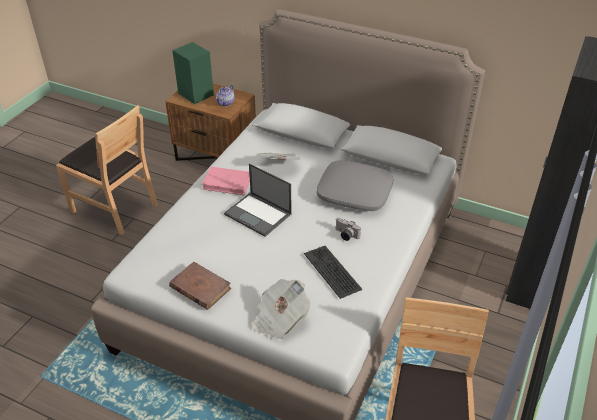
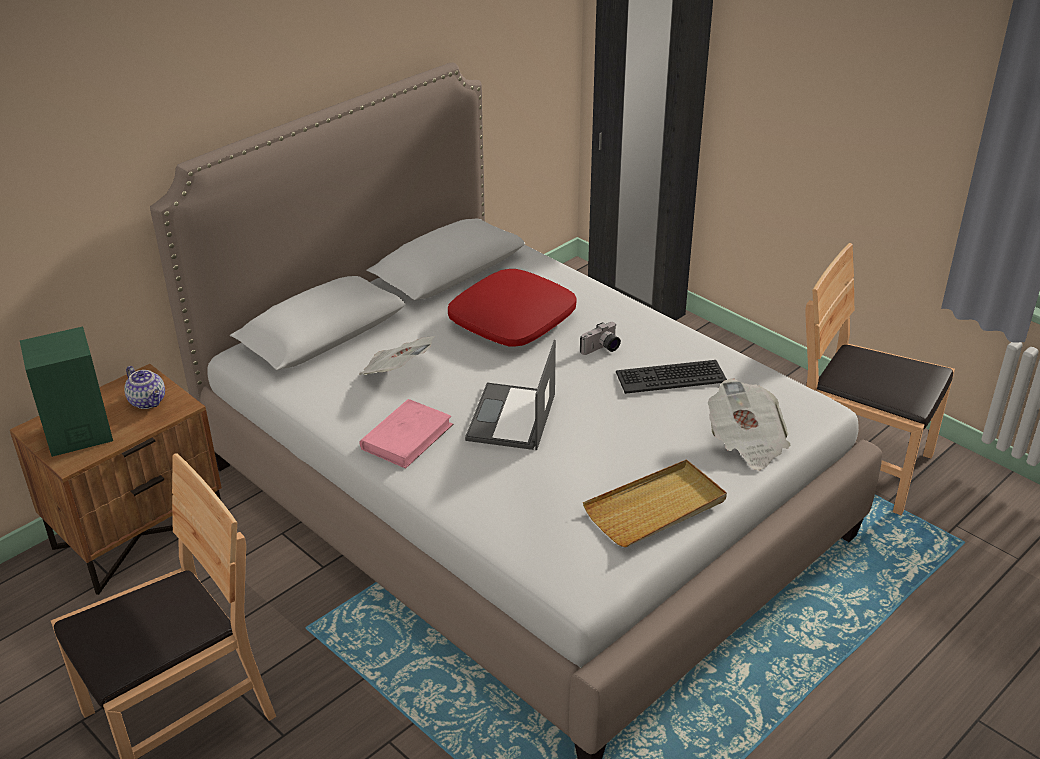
camera: 70 degrees left, 5 degrees down
(200, 287) = (656, 507): brown book -> beige tray
(258, 214) = (511, 418): laptop -> laptop turned 135 degrees clockwise
(355, 192) = (512, 320): grey pillow -> red pillow

